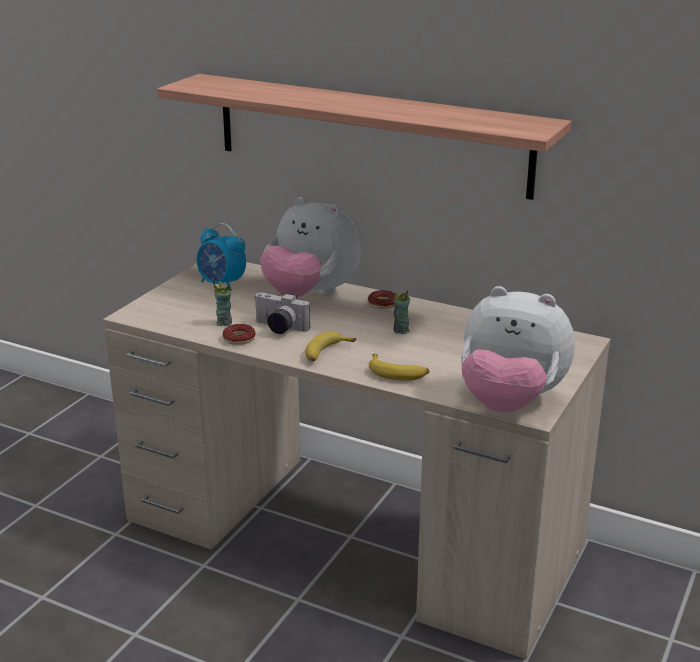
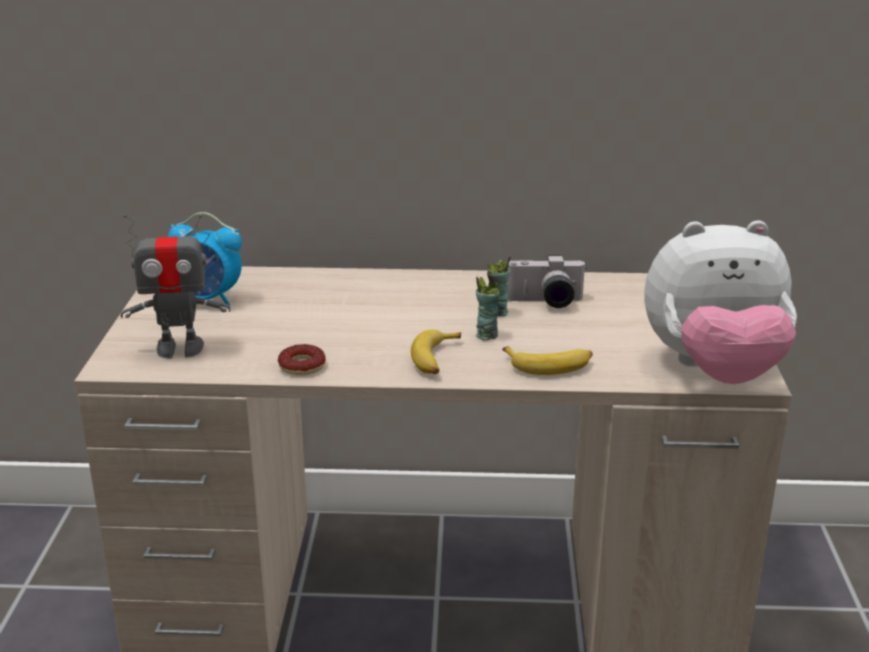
camera: 25 degrees left, 0 degrees up
(177, 312) = (180, 348): none -> toy robot
(224, 323) = (260, 349): cup -> cup (486, 335)
(278, 328) = (342, 341): camera -> camera (545, 302)
(310, 295) = (341, 291): plush toy -> none
(370, 134) = (394, 61): shelf -> none
(383, 303) = (441, 284): donut -> none

